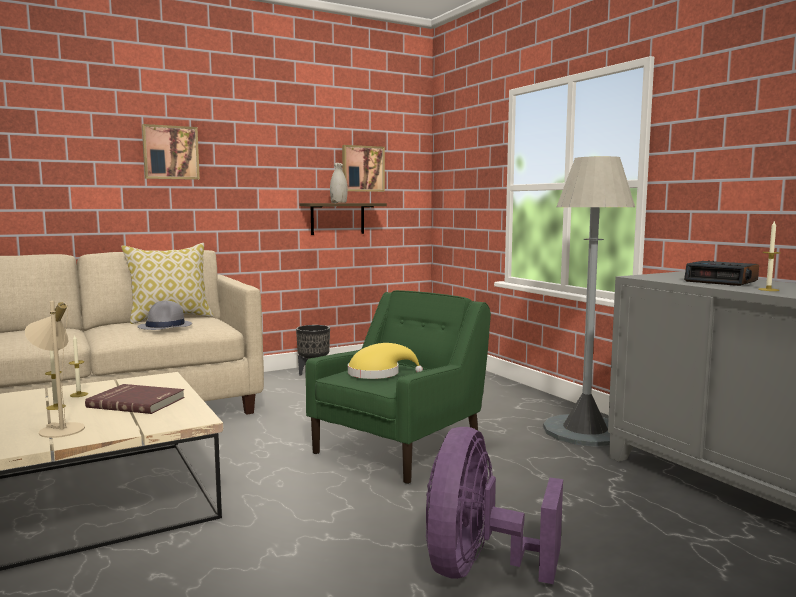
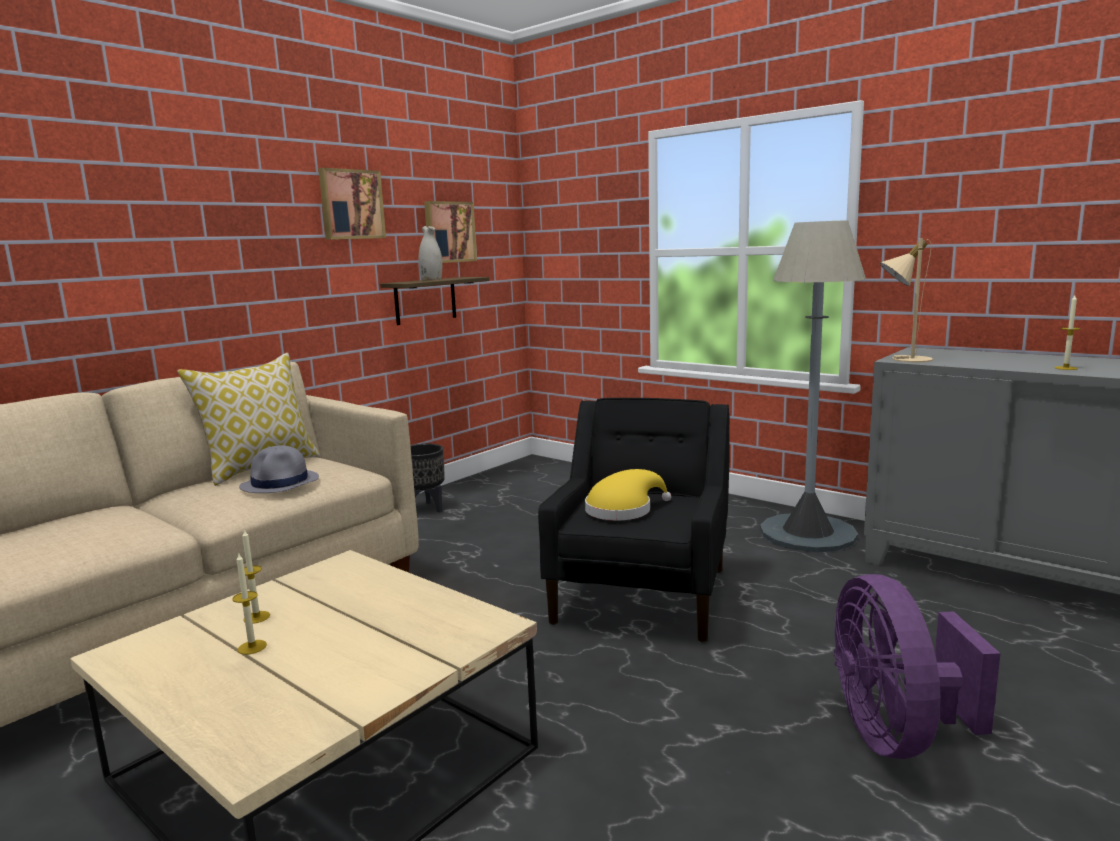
camera: 20 degrees left, 5 degrees up
(59, 428) = (314, 684): beige table lamp -> beige table lamp (903, 359)
(137, 402) = (367, 612): red book -> none
(170, 152) = (208, 221): picture -> picture (351, 204)
(400, 447) = (642, 594): green armchair -> black armchair
(722, 281) = (991, 359): alarm clock -> none

